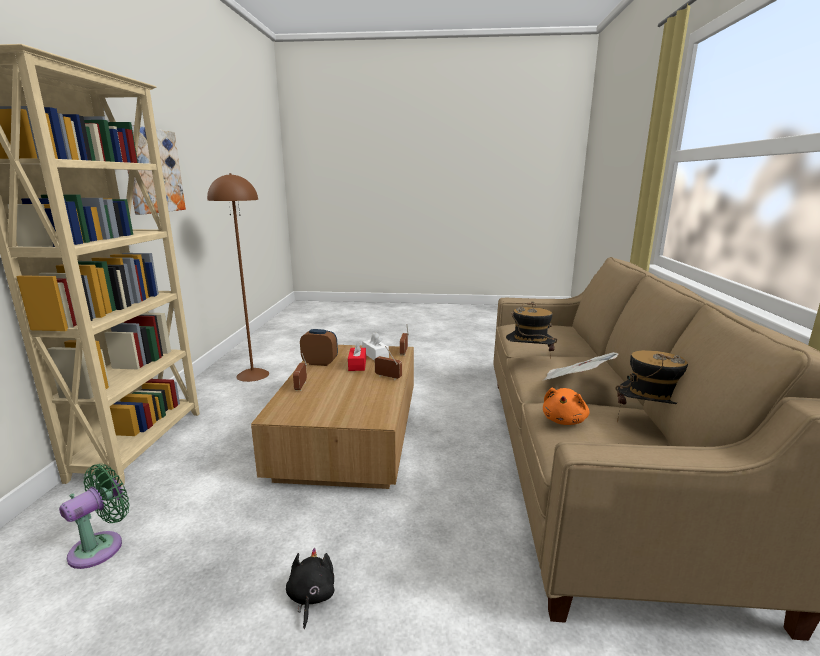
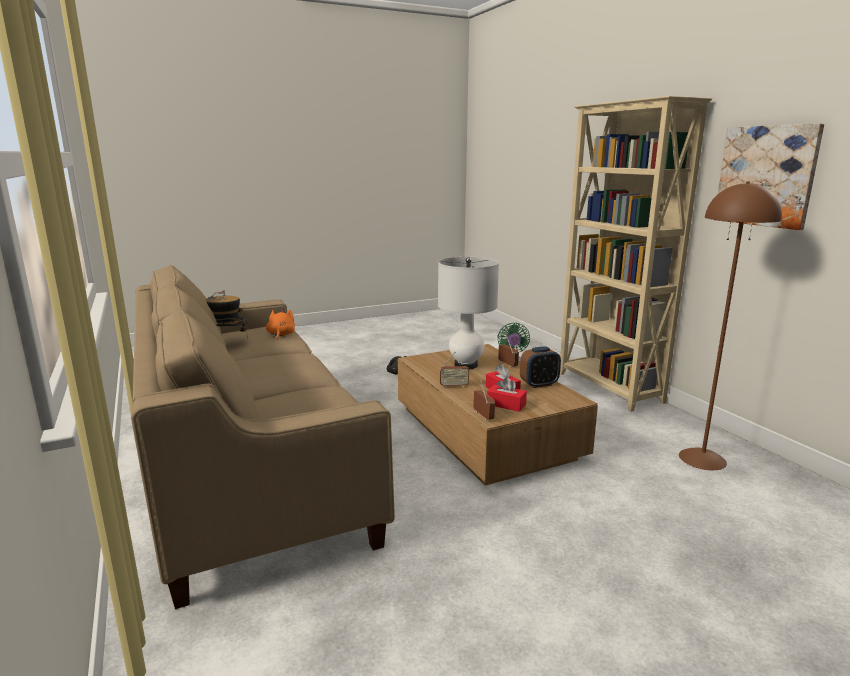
camera: 150 degrees right, 0 degrees up
(339, 396) = (465, 365): none -> white table lamp
(375, 355) = (506, 404): white tissue box -> red tissue box
(528, 360) = (313, 365): hat -> none
(575, 383) = (270, 353): newspaper -> none

